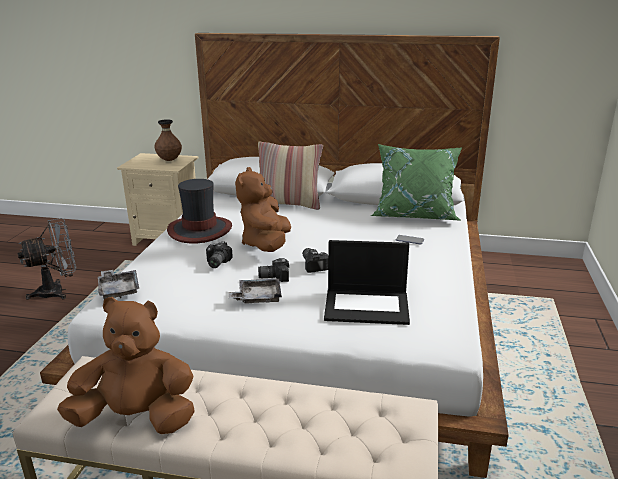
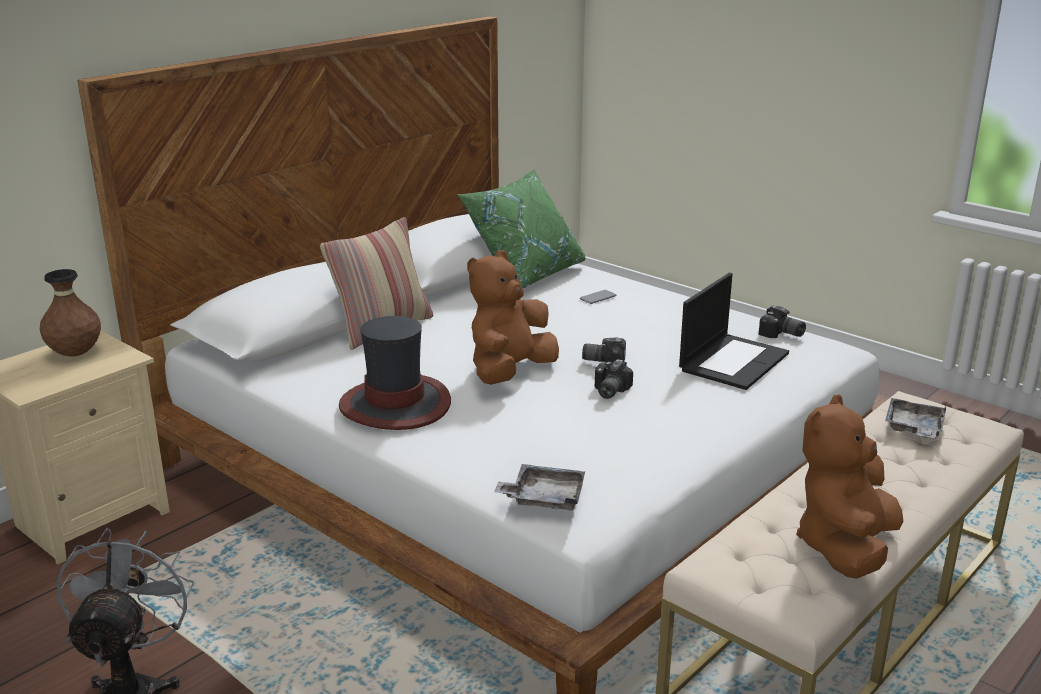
camera: 60 degrees left, 0 degrees up
(216, 263) = (536, 414): camera -> camera (781, 334)
(257, 297) = (655, 412): grey tray -> grey tray (914, 428)
(266, 244) = (509, 373): brown plush toy -> brown plush toy turned 90 degrees clockwise

